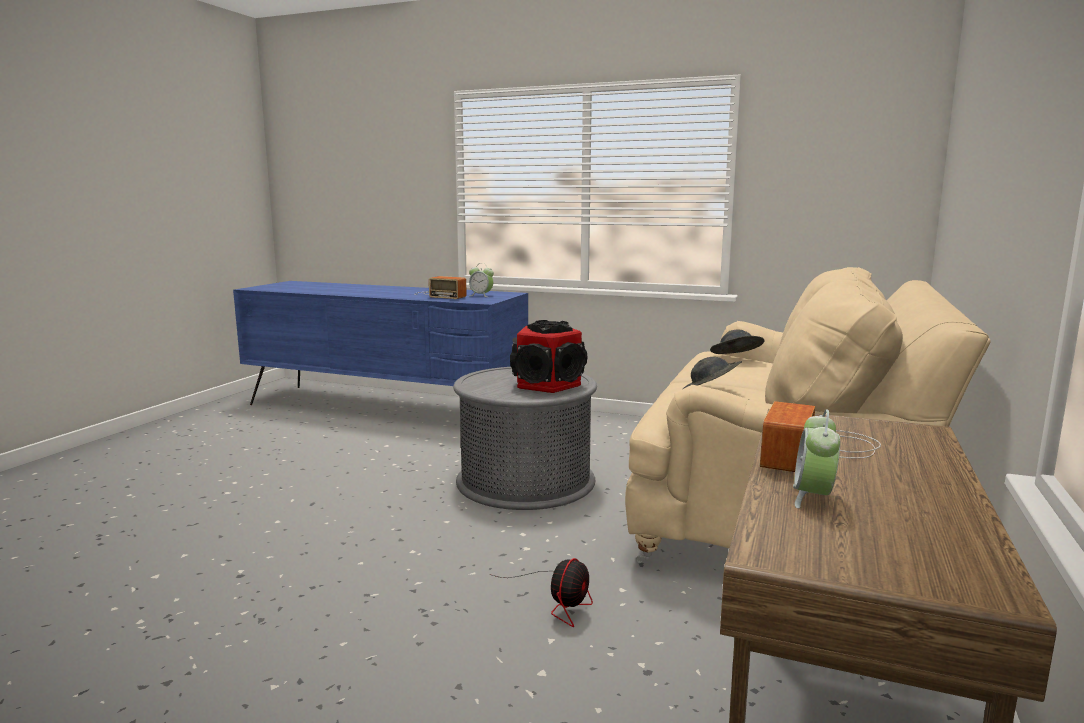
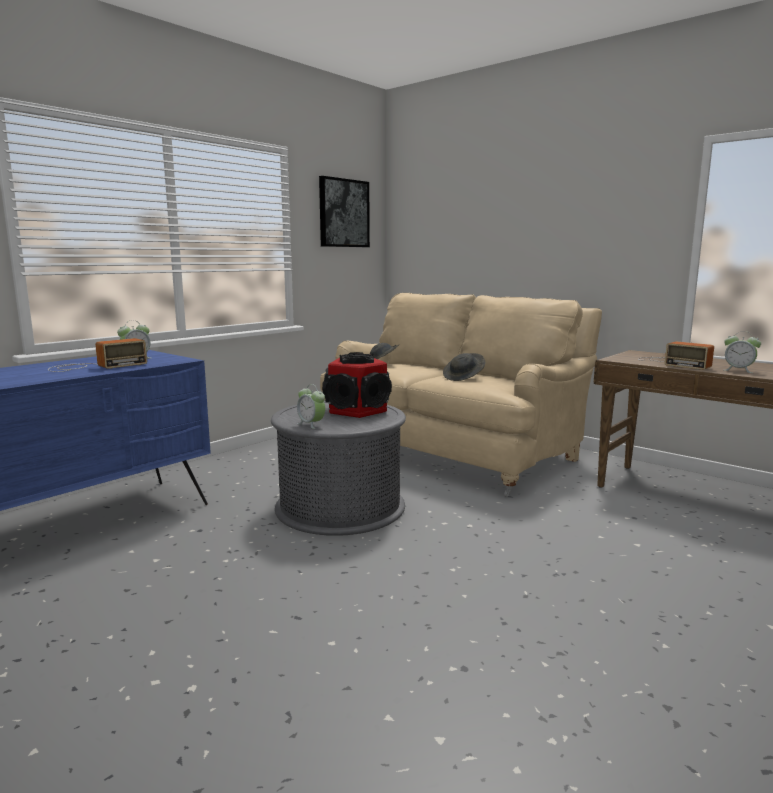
camera: 70 degrees left, 0 degrees up
(479, 379) = (311, 424): none -> alarm clock
(560, 600) = (551, 526): fan -> none
(839, 149) = (343, 213): none -> picture

